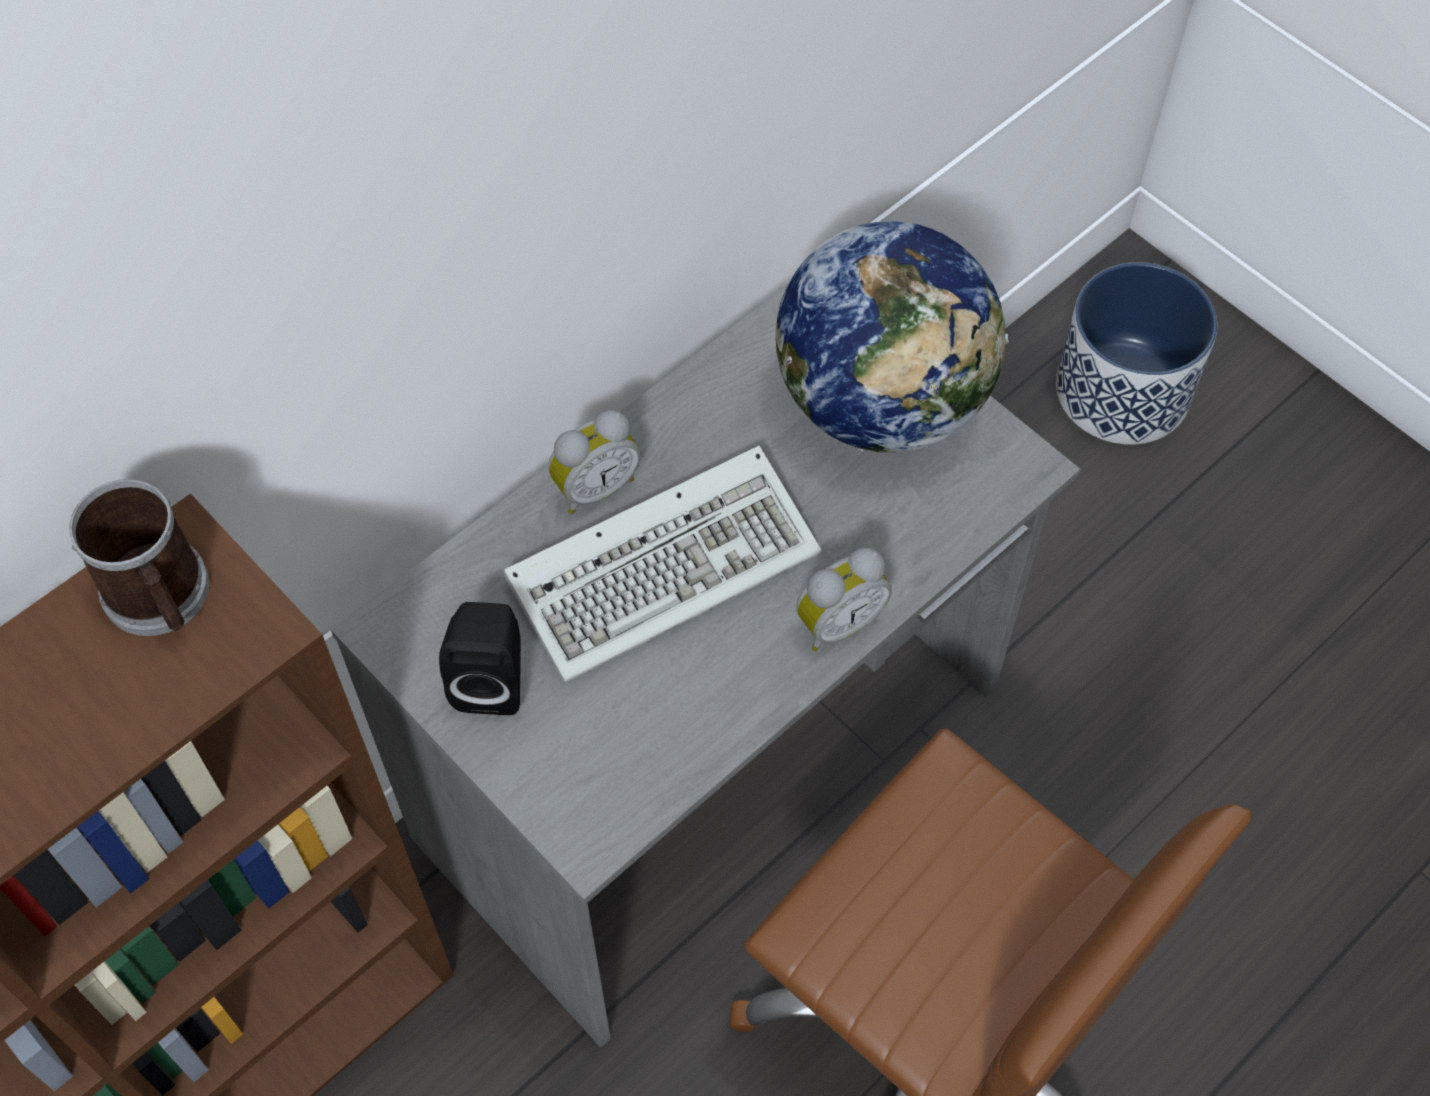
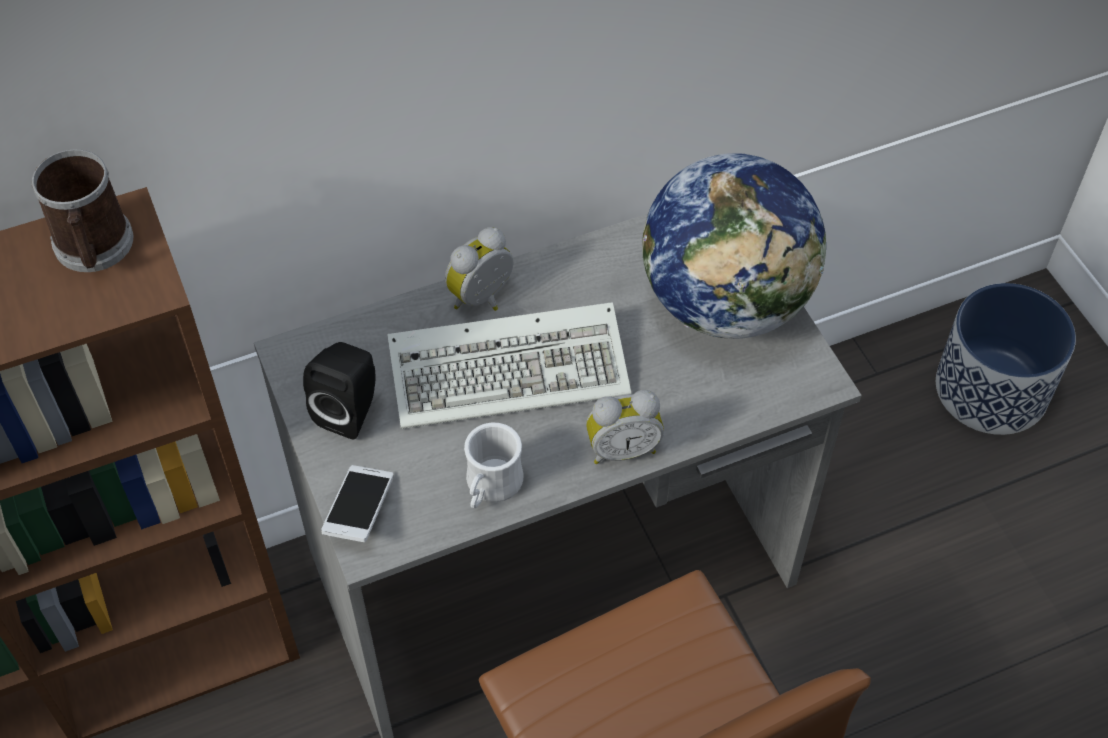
camera: 20 degrees right, 5 degrees down
(558, 802) = (359, 511): none -> phone
(594, 486) = (483, 300): alarm clock -> alarm clock turned 150 degrees clockwise
(703, 720) = (490, 487): none -> white mug

